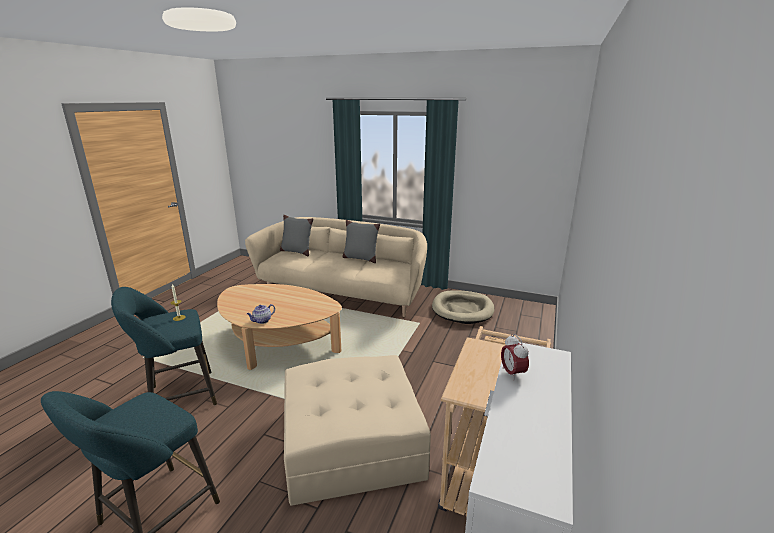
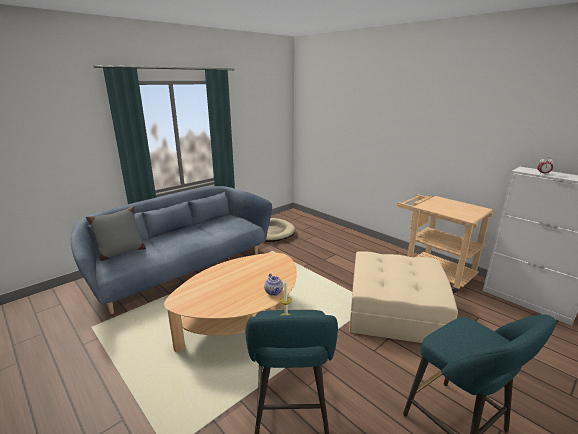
camera: 65 degrees left, 0 degrees up
(344, 293) = (182, 269): beige sofa -> blue sofa
(360, 258) = (192, 227): grey pillow -> none

